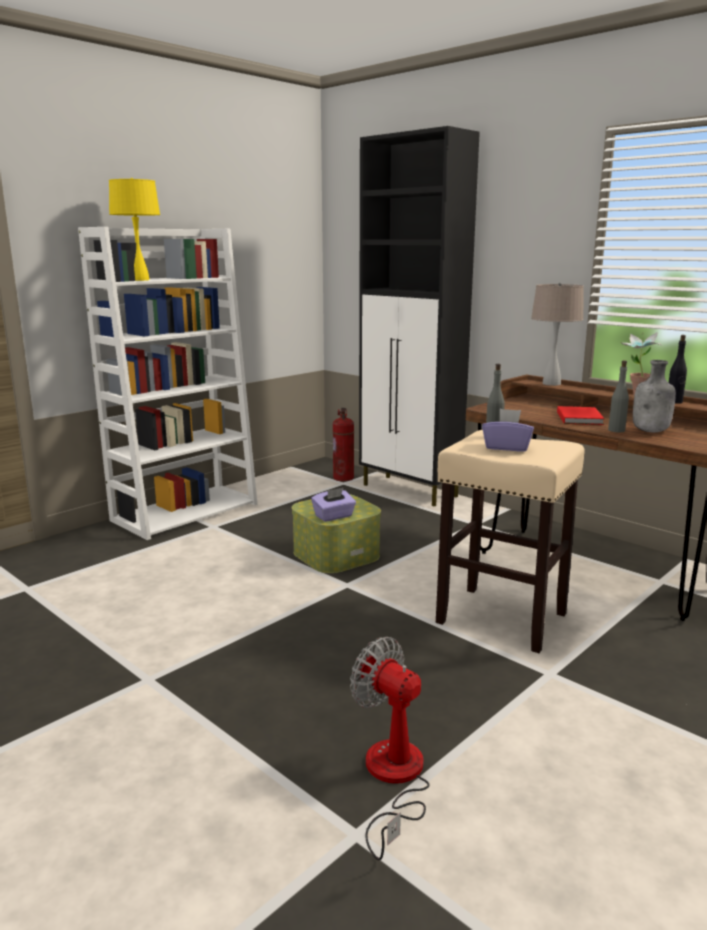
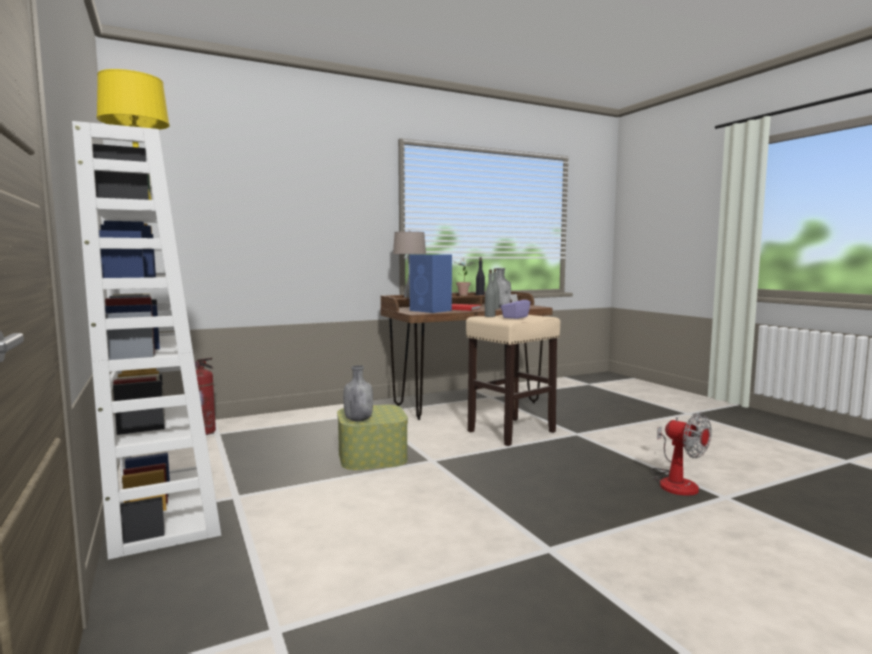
camera: 70 degrees left, 10 degrees down
(310, 507) = (358, 420): none -> grey bottle
(334, 516) = (389, 416): purple tissue box -> none
(393, 779) = (675, 482): fan -> fan turned 105 degrees counterclockwise
(410, 491) = (278, 417): black cabinet -> none
(526, 410) = (431, 310): none -> blue speaker

